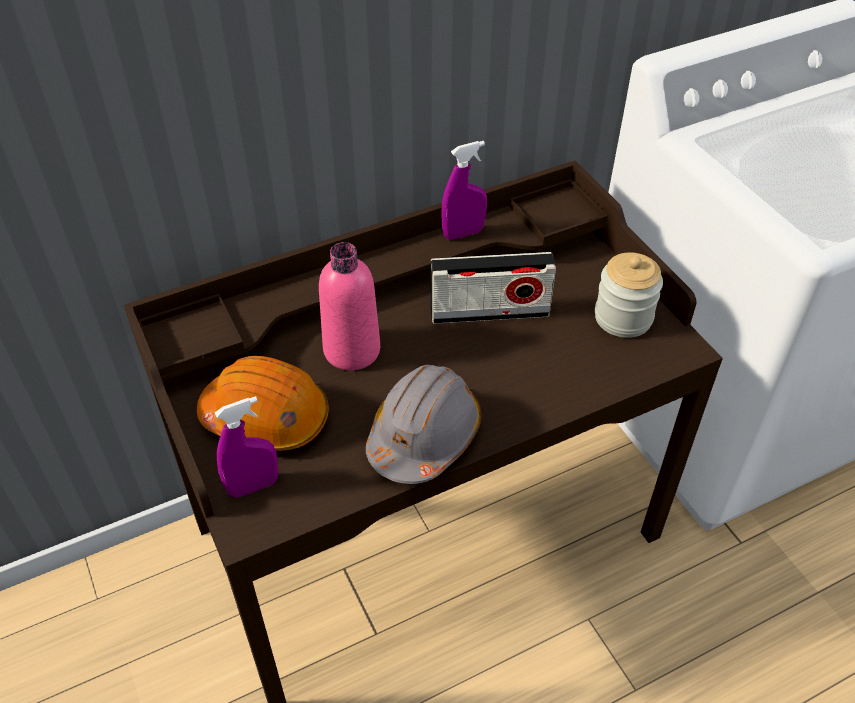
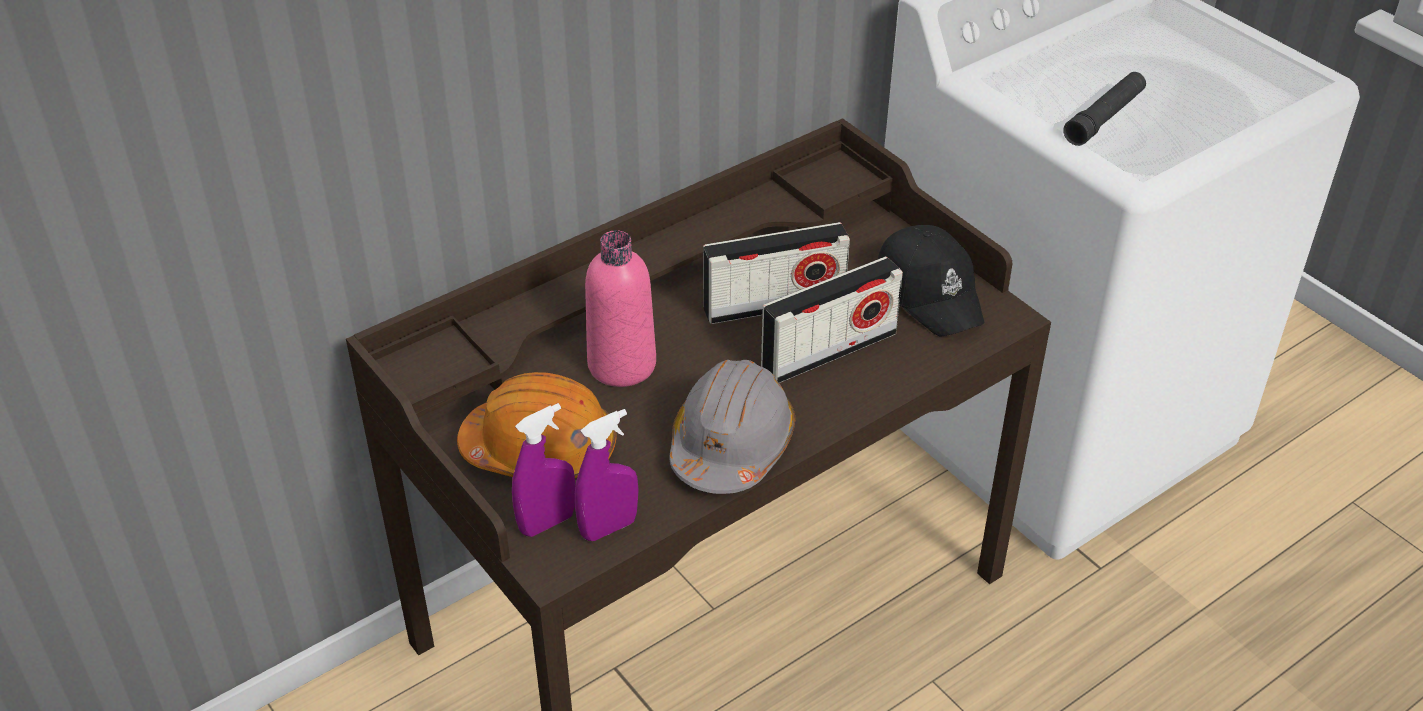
camera: 10 degrees left, 5 degrees down
(463, 233) = (726, 217): purple spray bottle -> purple spray bottle (609, 528)
(526, 360) = (829, 351): none -> radio
(623, 317) = (930, 292): jar -> black cap
(797, 186) = (1104, 118): none -> black flashlight

